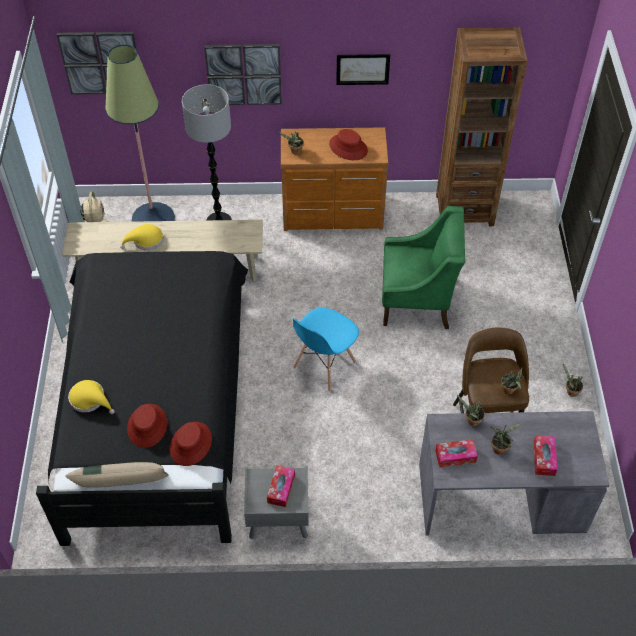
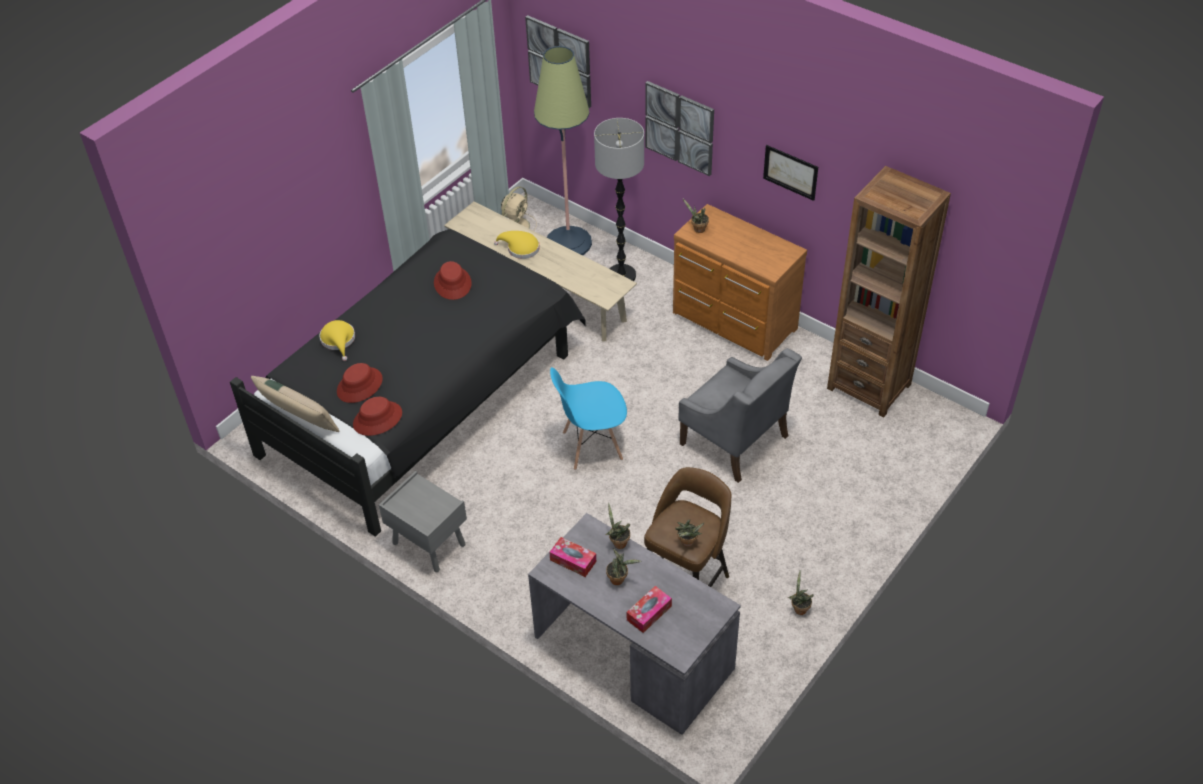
camera: 40 degrees right, 5 degrees down
(281, 489) = (426, 505): tissue box -> none
(348, 147) = (751, 250): red hat -> red hat (453, 283)
(417, 300) = (735, 441): green armchair -> grey armchair

